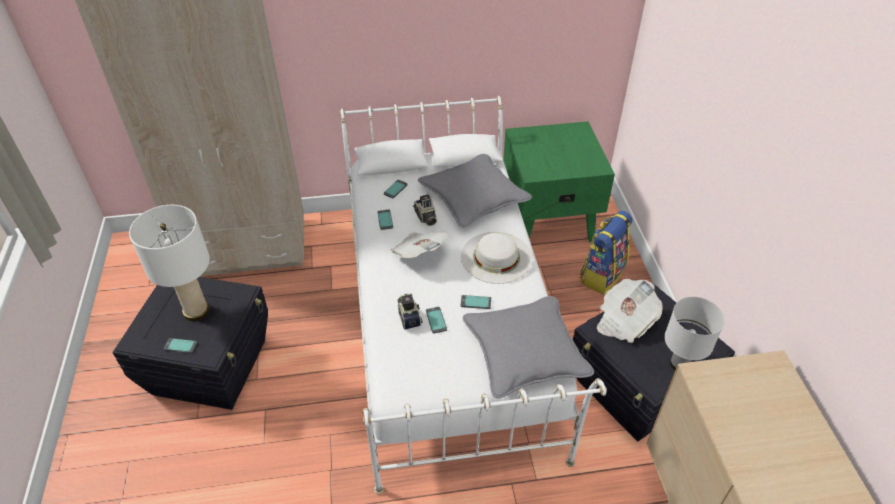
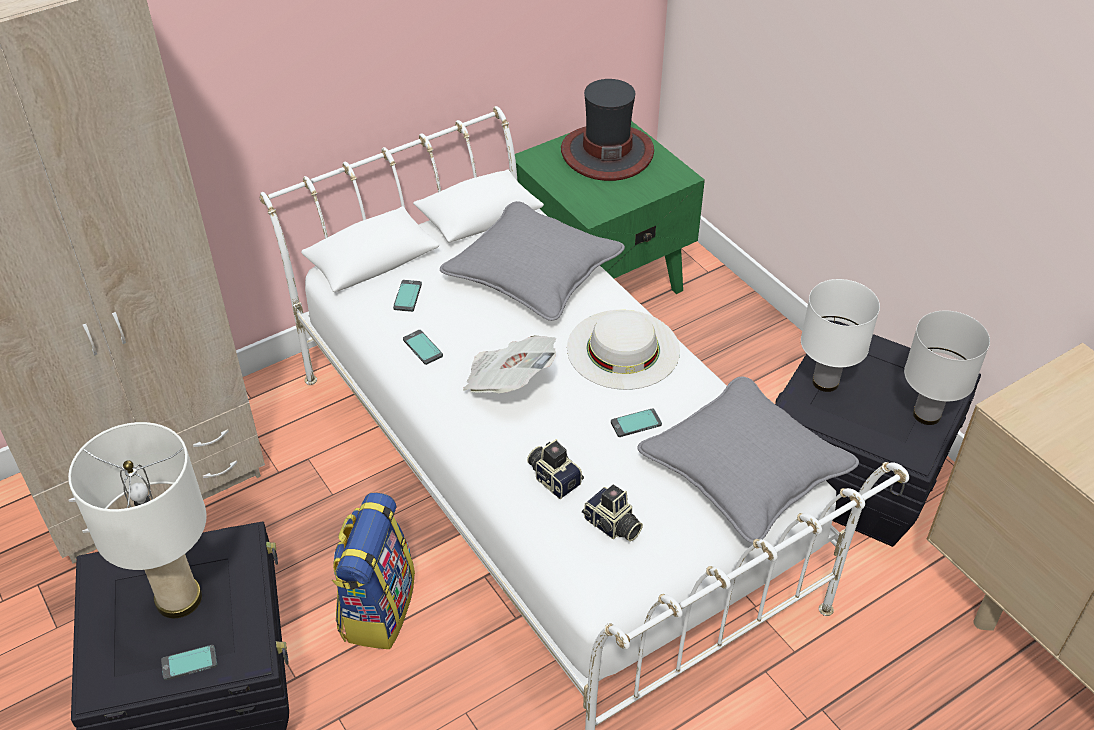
camera: 25 degrees left, 0 degrees up
(425, 218) = (482, 325): camera -> camera (612, 526)
(436, 320) = (596, 469): phone -> none
(564, 142) = (607, 152): none -> hat
(602, 275) = (720, 335): backpack -> backpack (377, 608)
(624, 321) = (825, 382): newspaper -> white table lamp

